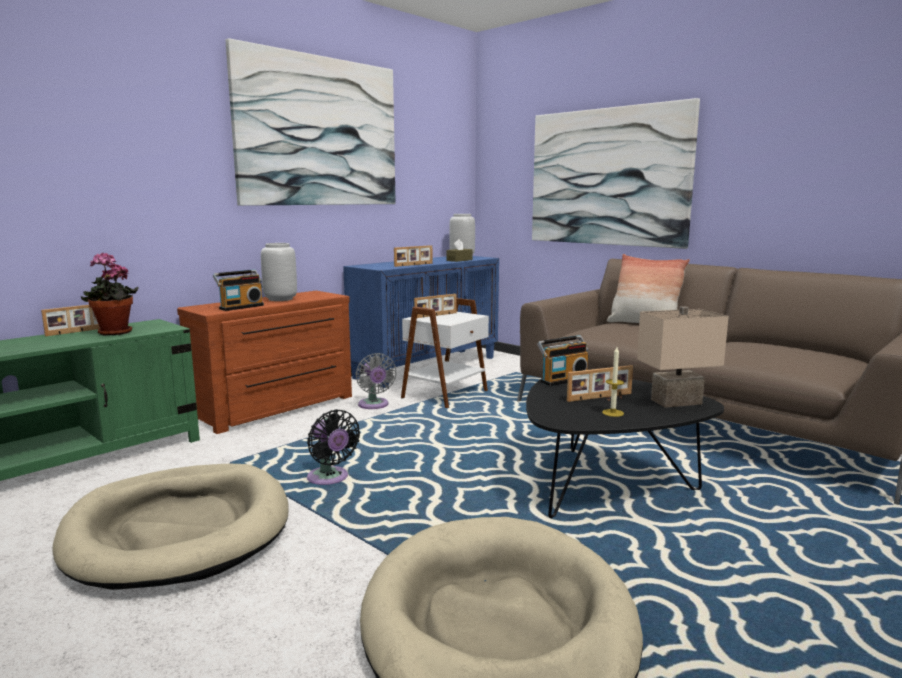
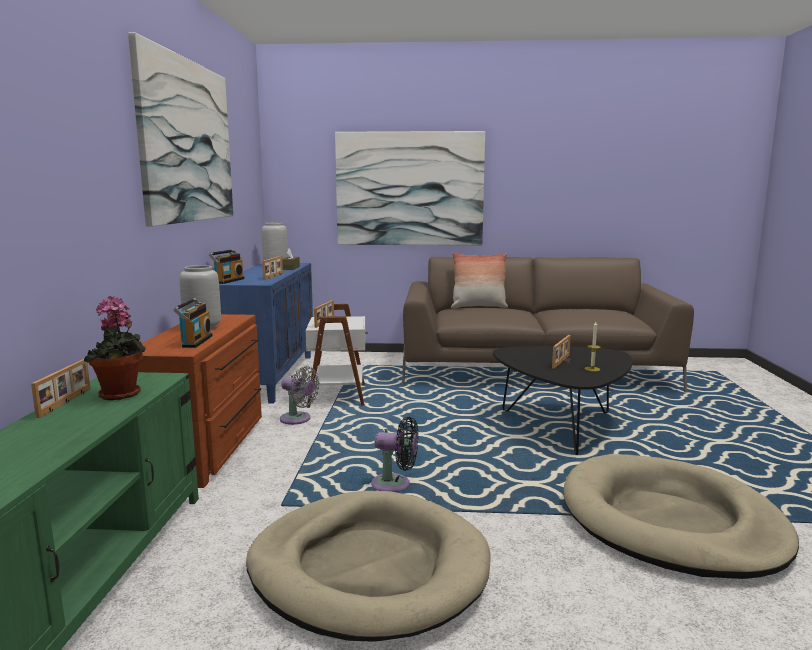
camera: 40 degrees left, 0 degrees up
(563, 380) = (513, 355): radio -> radio (228, 281)
(677, 402) = (602, 355): beige table lamp -> none

